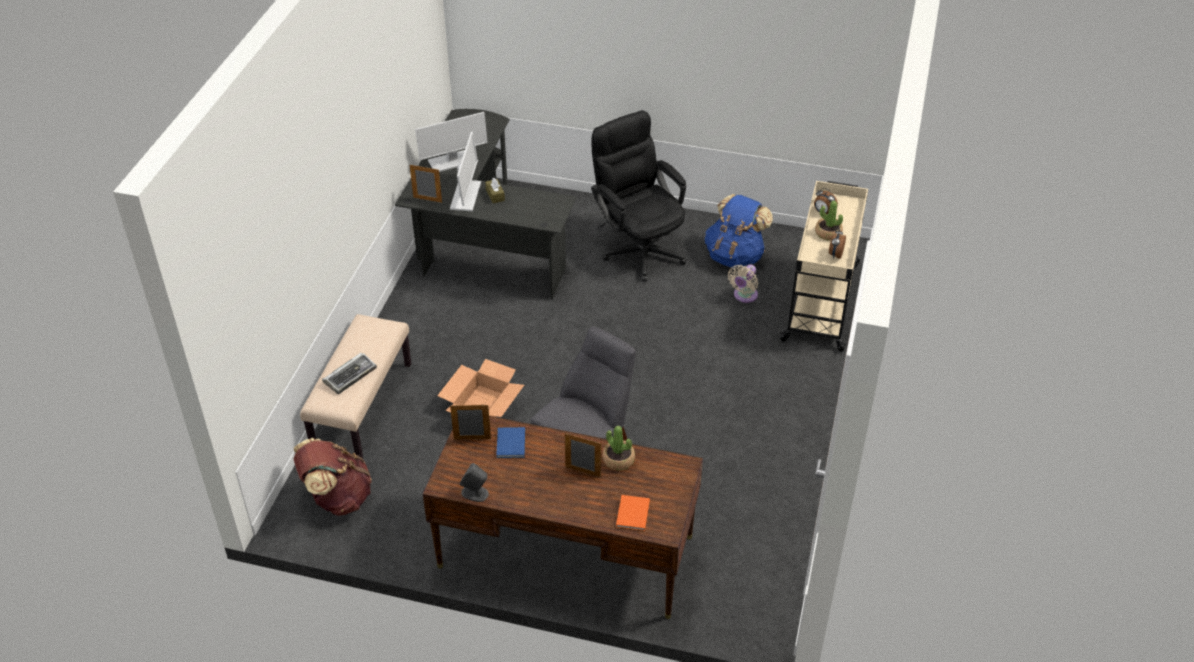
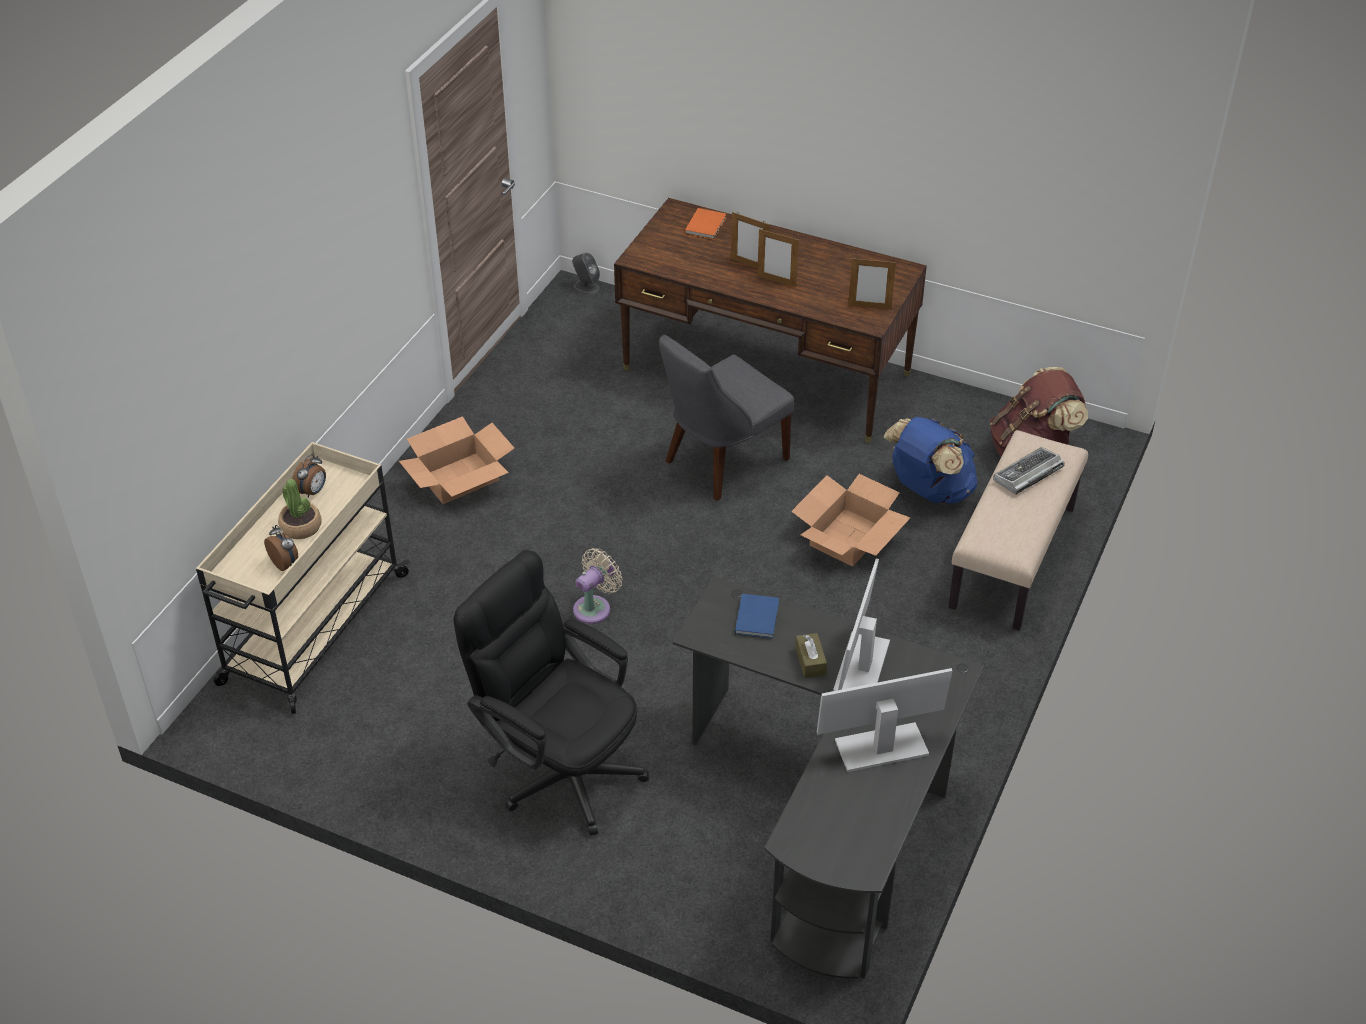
camera: 170 degrees left, 0 degrees up
(427, 200) = (927, 665): picture frame -> picture frame (776, 281)
(475, 493) = (869, 259): grey speaker -> grey speaker (586, 287)
(510, 444) = (826, 297): blue book -> blue book (758, 617)
(618, 459) = (707, 271): potted plant -> none
(638, 247) = (559, 768): black office chair -> black office chair turned 150 degrees clockwise
(735, 255) = (404, 729): blue backpack -> blue backpack (929, 490)
(744, 296) = (425, 653): beige fan -> beige fan (595, 607)
(781, 415) = (459, 478): none -> cardboard box

